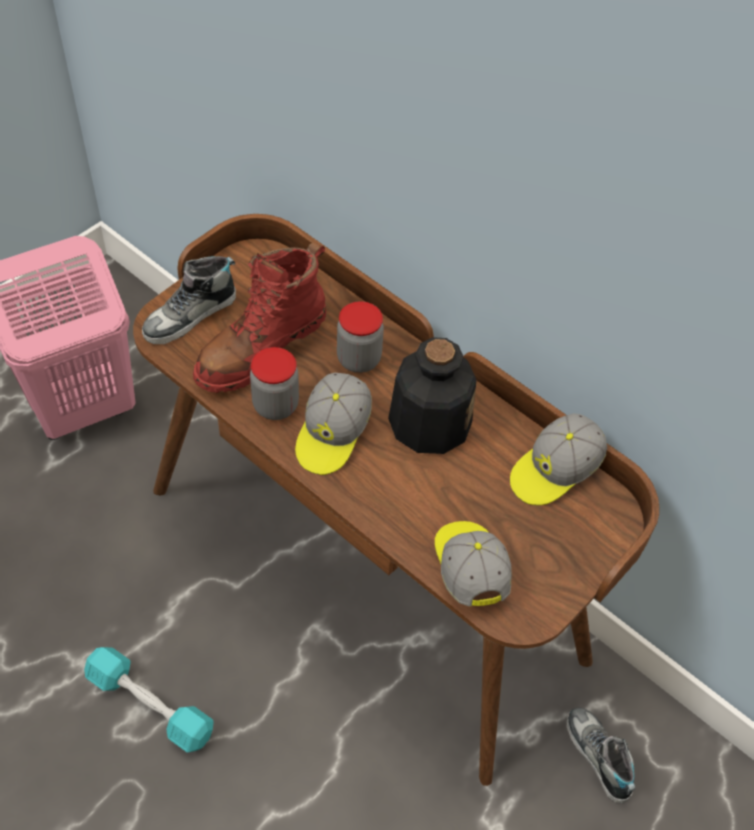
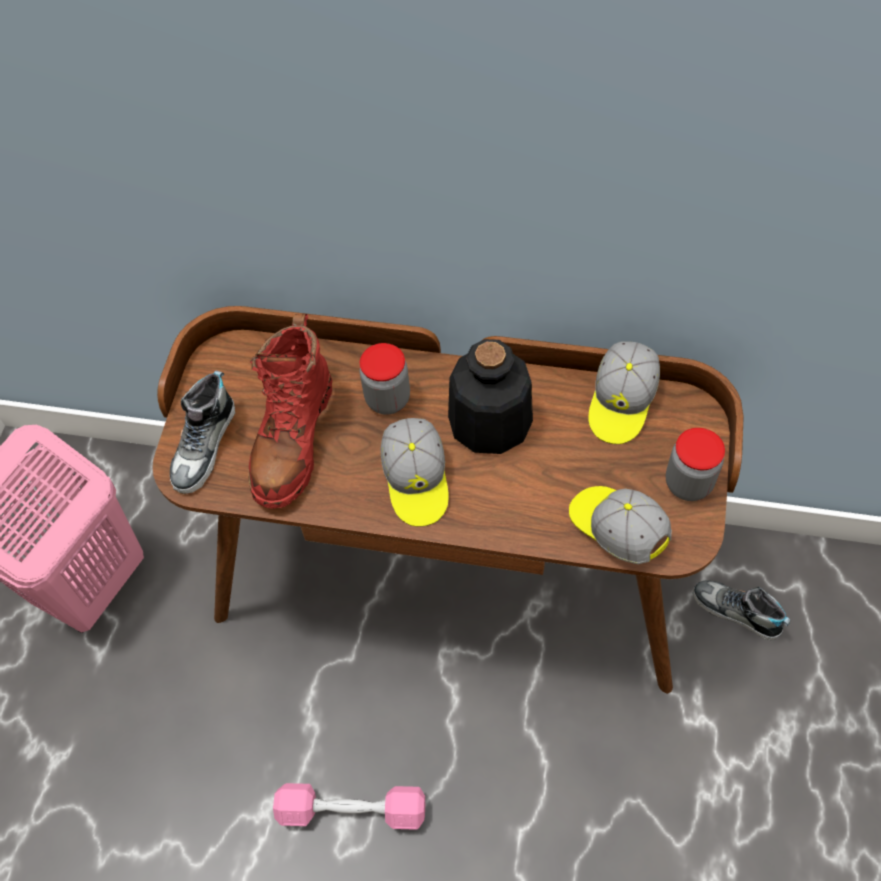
camera: 25 degrees left, 5 degrees up
(150, 705) = (352, 810): turquoise dumbbell -> pink dumbbell
(275, 405) = (347, 484): jar -> jar (688, 483)

